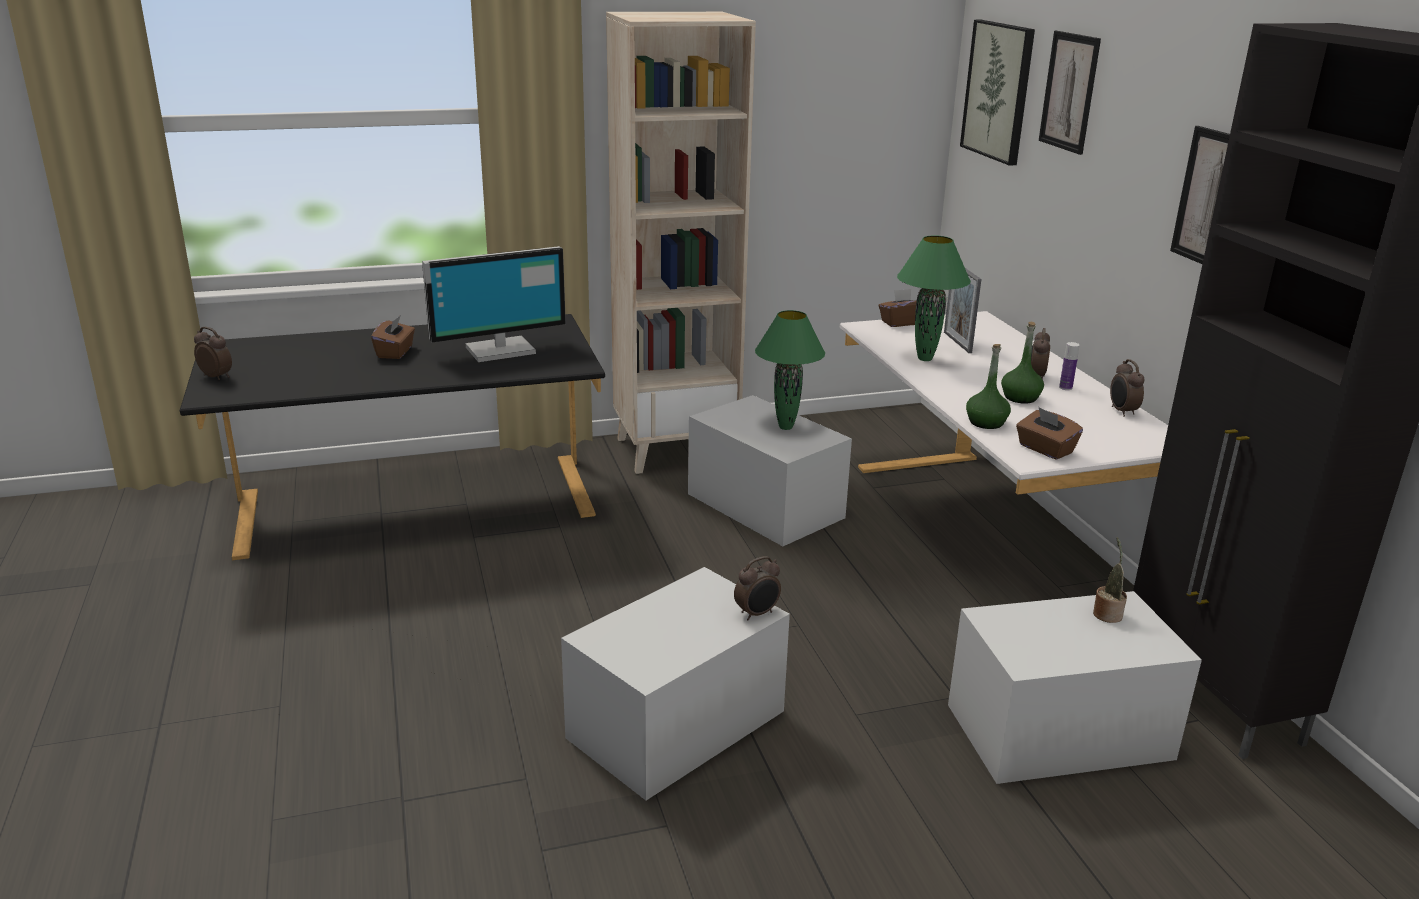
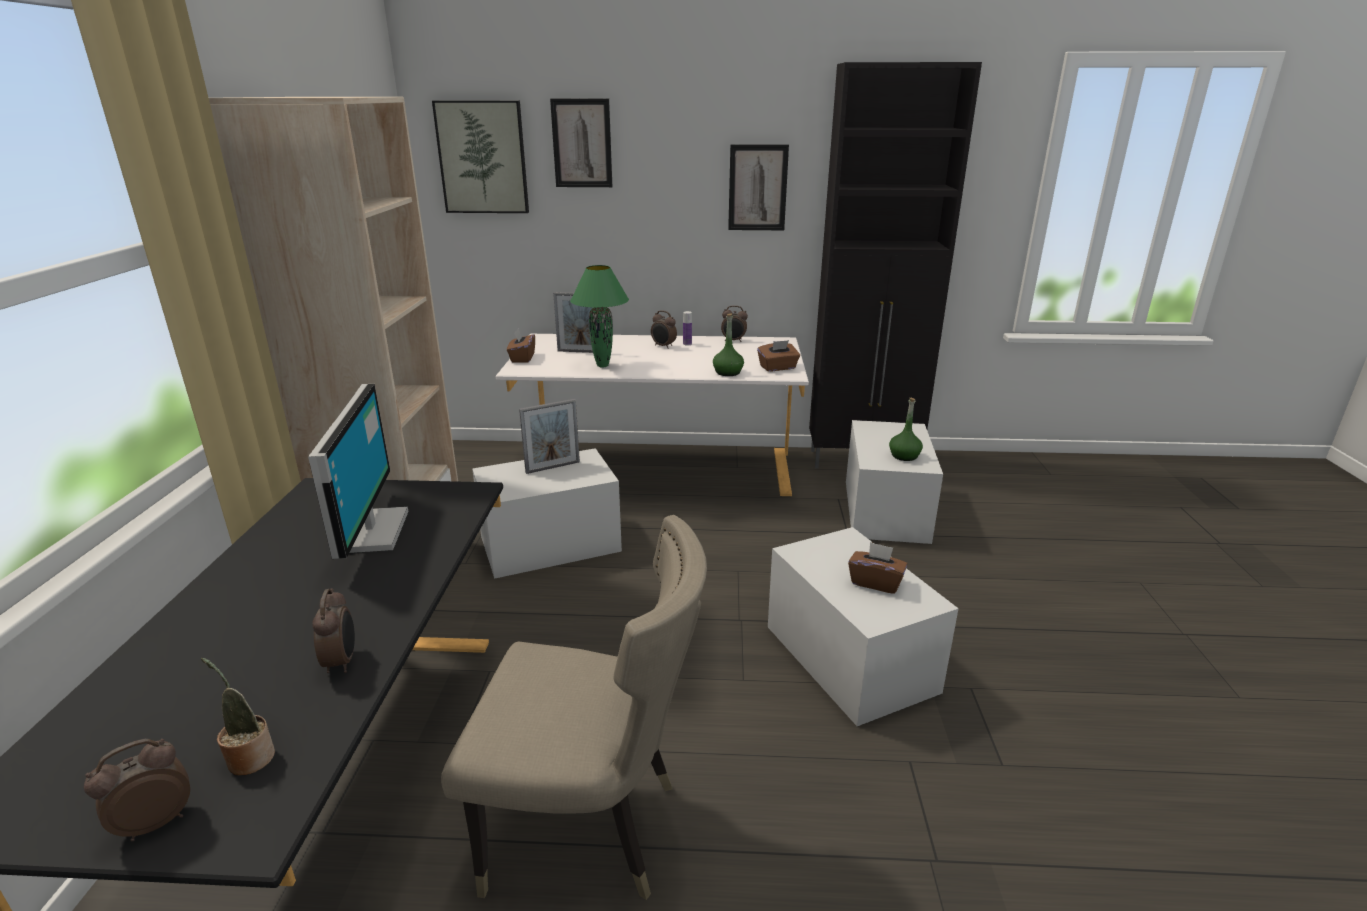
camera: 70 degrees left, 0 degrees up
(395, 352) = (280, 609): brown tissue box -> brown tissue box (875, 582)
(403, 612) = (591, 829): none -> beige chair
(757, 614) = (851, 539): alarm clock -> alarm clock (342, 661)
(786, 427) = (553, 467): green table lamp -> picture frame
(1020, 397) = (694, 356): green bottle -> green bottle (904, 456)
(1107, 613) = (875, 432): potted plant -> potted plant (249, 757)

